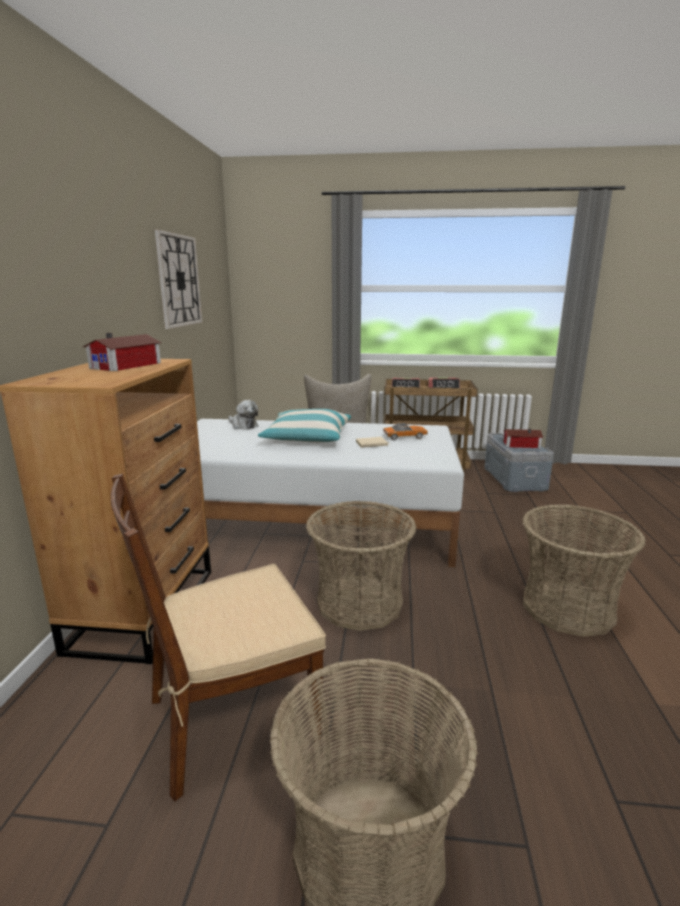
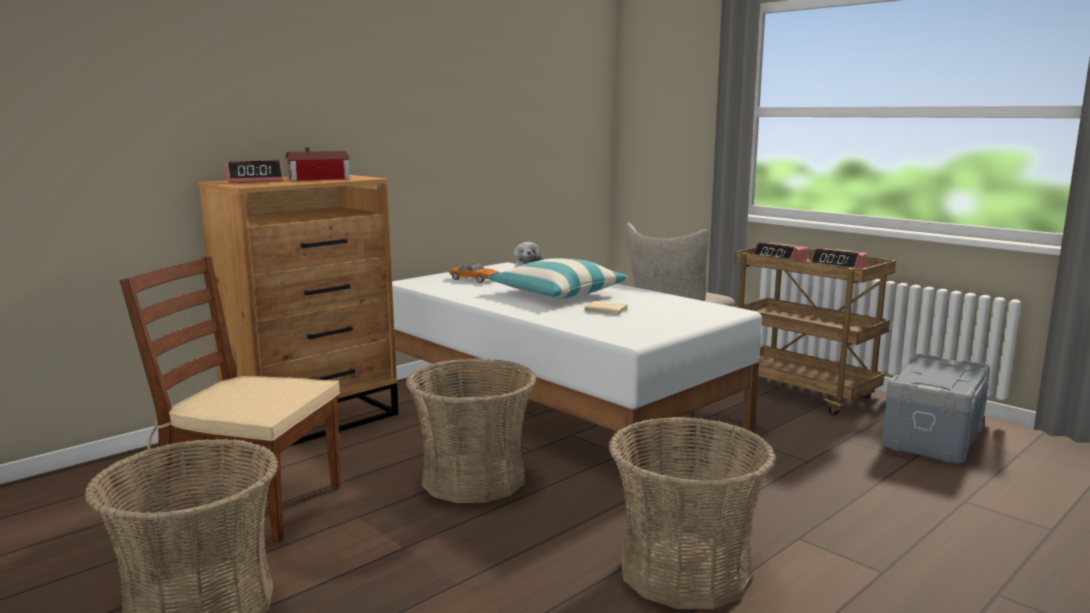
camera: 40 degrees right, 5 degrees down
(75, 376) = (255, 181): none -> alarm clock
(179, 280) = (491, 102): wall clock -> none
(405, 437) = (665, 312): toy car -> toy car (474, 279)
(520, 444) = (939, 376): toy house -> none

